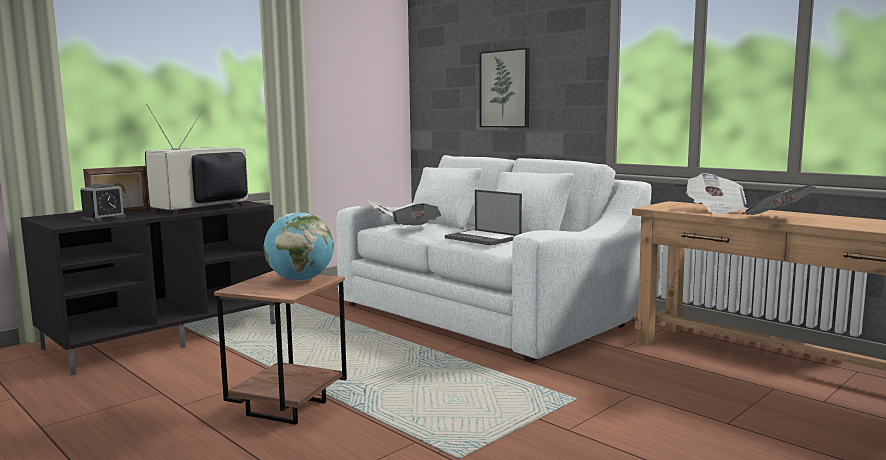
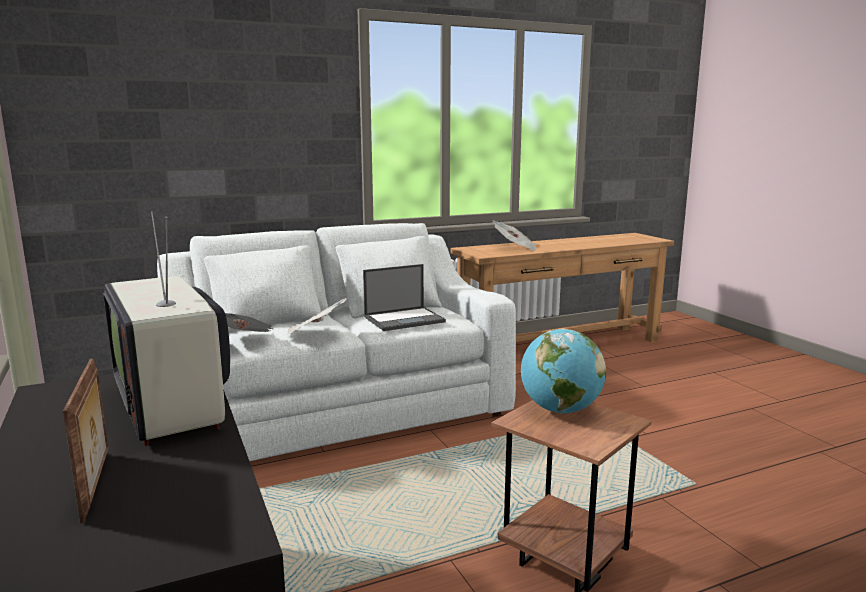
camera: 70 degrees left, 5 degrees up
(104, 218) = (162, 499): alarm clock -> none
(505, 89) = (220, 144): picture -> none
(776, 219) = (566, 247): newspaper -> none

